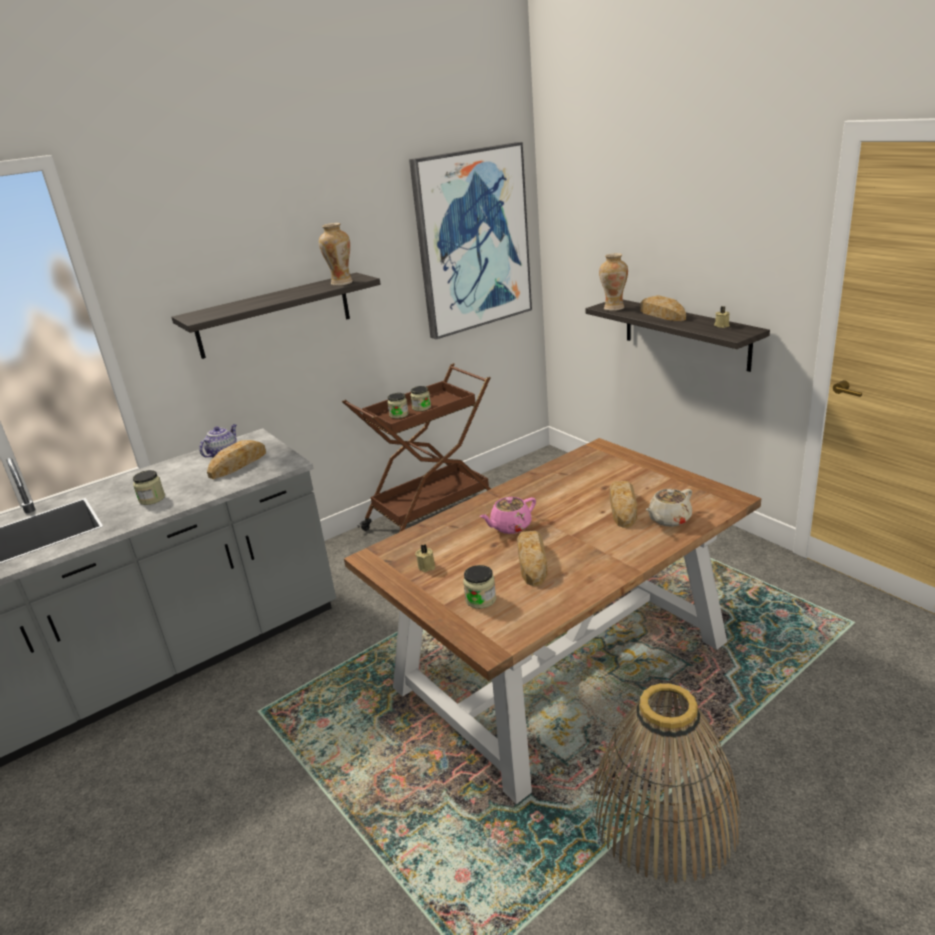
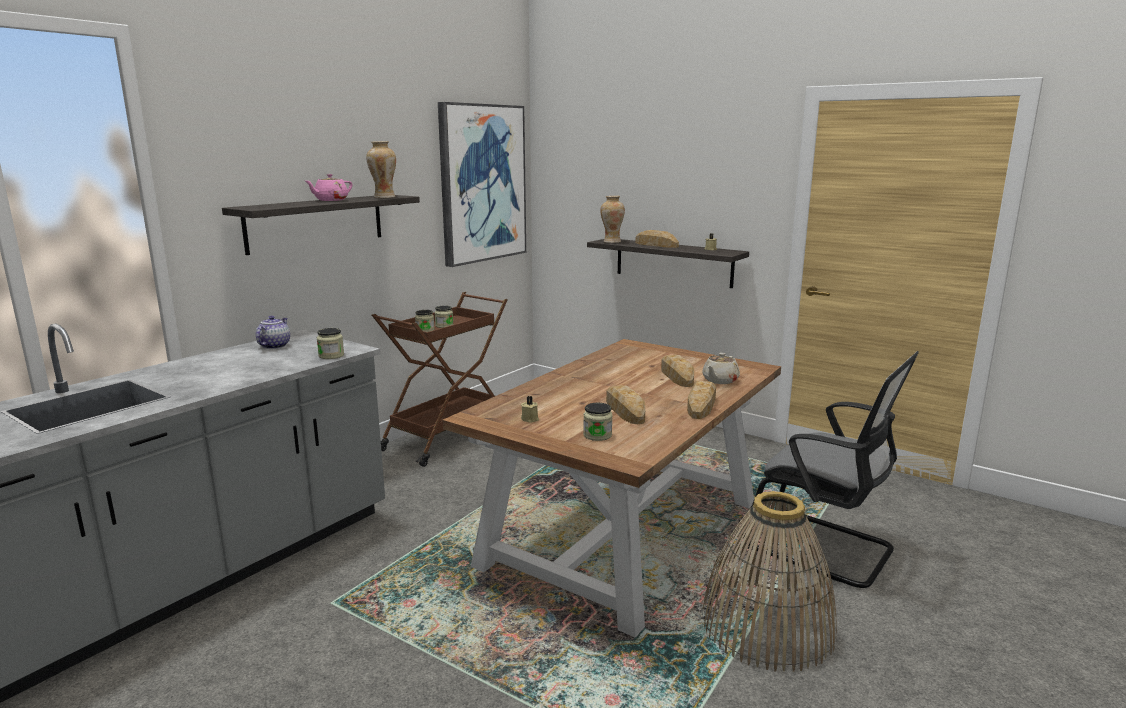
camera: 20 degrees left, 10 degrees down
(152, 499) = (216, 376): jar -> jar (331, 355)
(238, 464) = (297, 351): bread -> bread (701, 405)
(510, 527) = (588, 391): pink teapot -> pink teapot (331, 200)
(780, 721) = (823, 549): none -> chair

